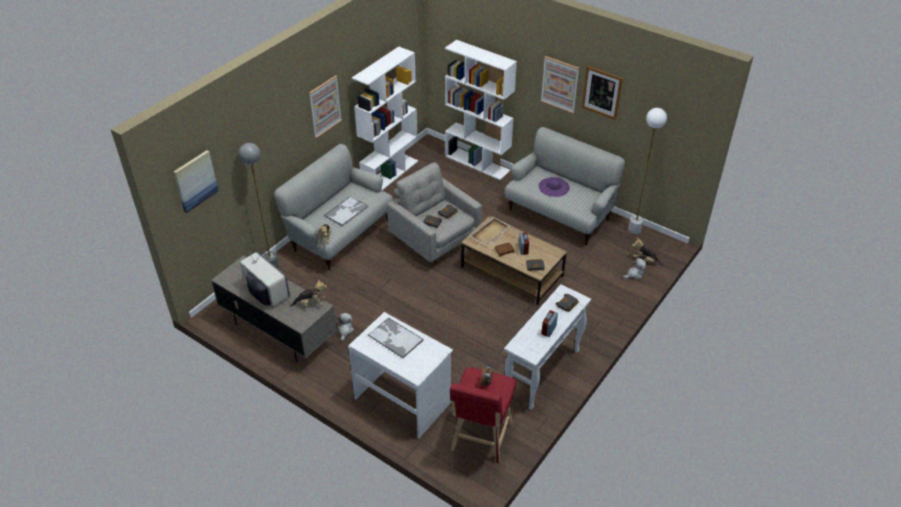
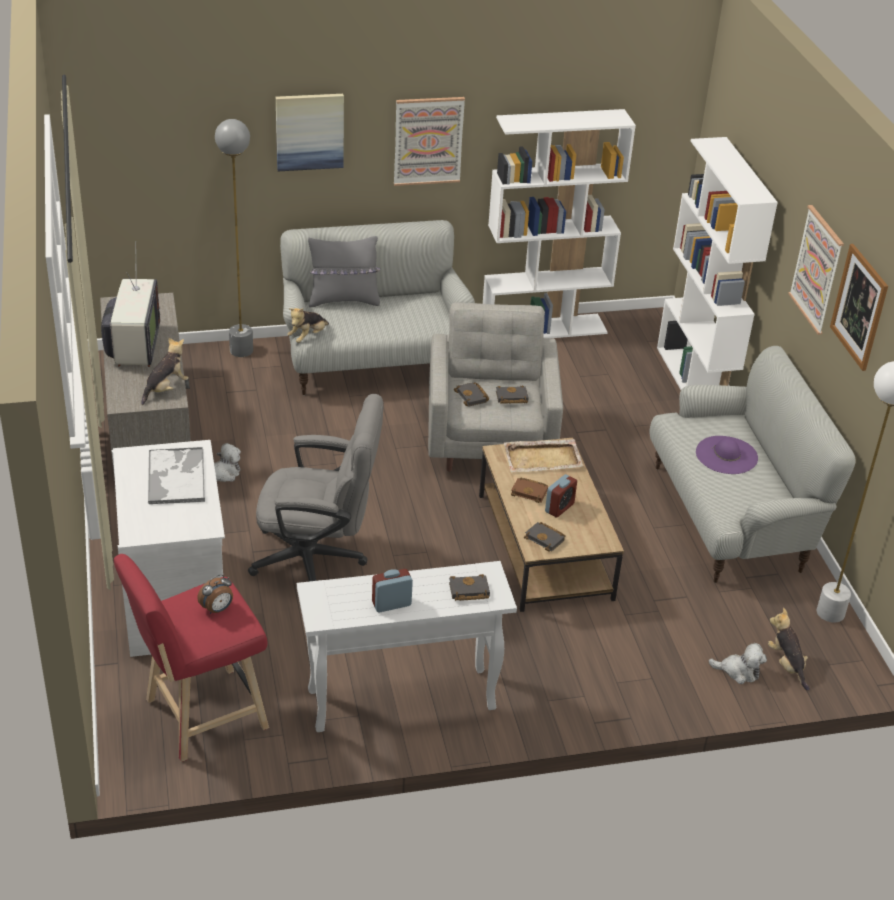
camera: 40 degrees right, 5 degrees down
(195, 181) = (131, 136): picture -> picture (309, 131)
(311, 304) = (166, 389): plush toy -> plush toy turned 90 degrees counterclockwise
(316, 211) = (344, 300): none -> grey pillow
(346, 211) = (380, 321): tray -> none
(436, 339) = (318, 559): none -> grey office chair

